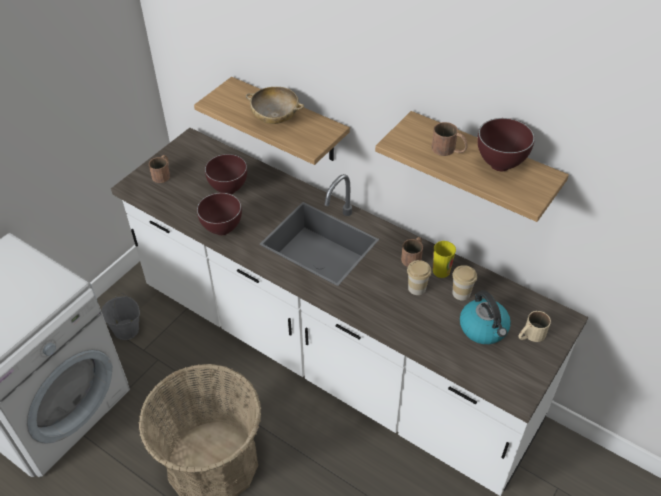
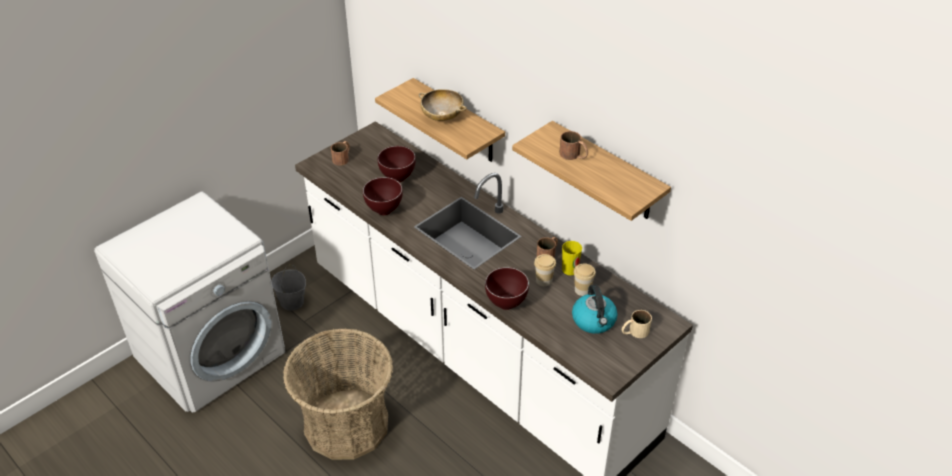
camera: 10 degrees right, 5 degrees down
(501, 165) = (614, 173): brown bowl -> brown bowl (507, 304)

